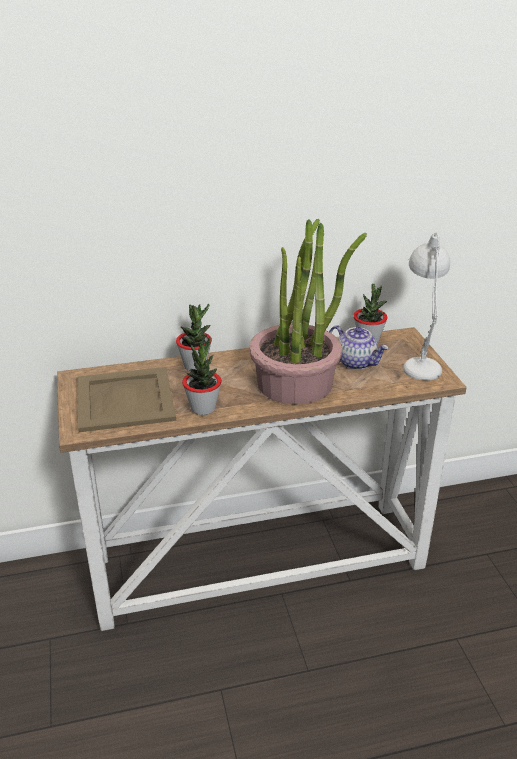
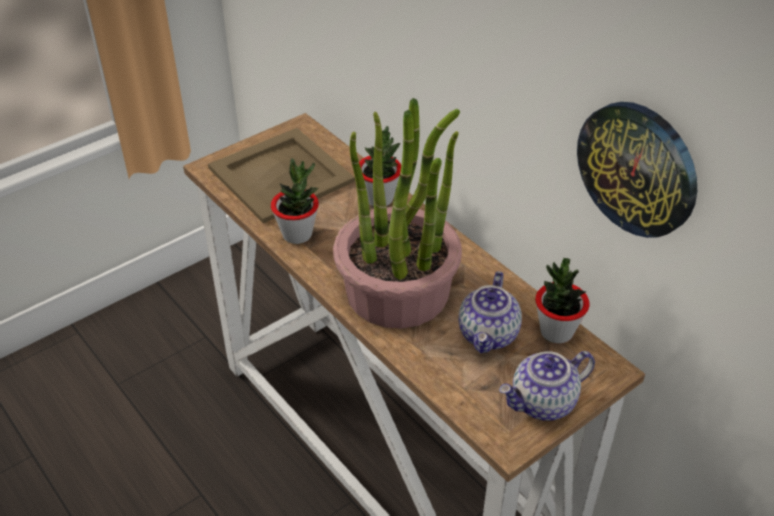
camera: 65 degrees right, 10 degrees up
(383, 208) = (637, 168): none -> wall clock
(420, 361) = (543, 403): white table lamp -> teapot

